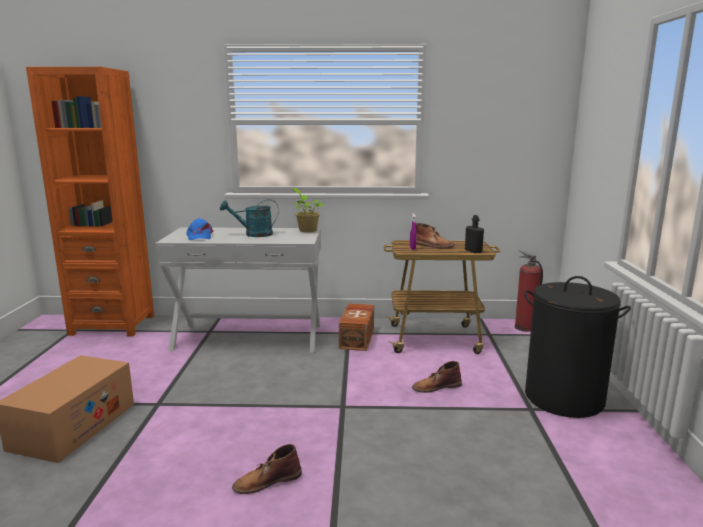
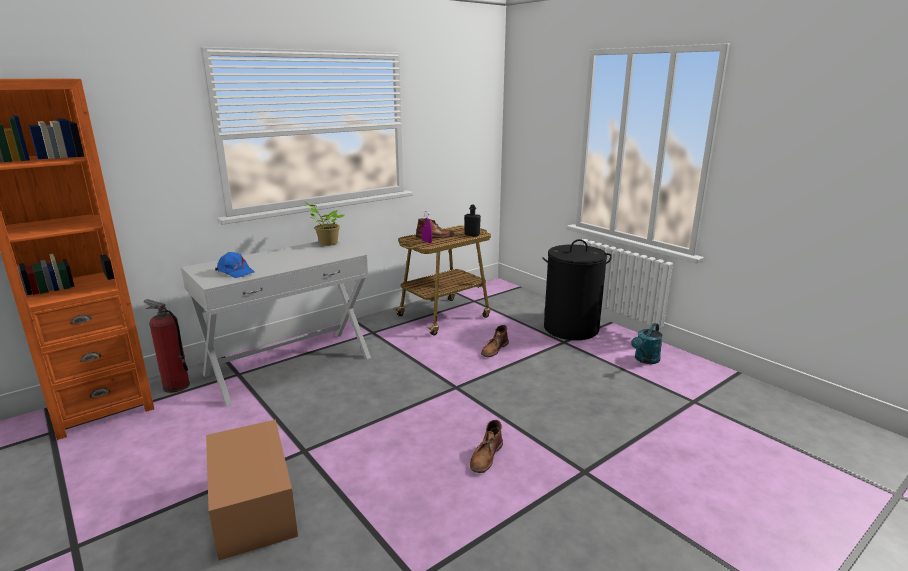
camera: 40 degrees left, 5 degrees up
(253, 234) = (287, 258): turquoise watering can -> turquoise watering can (645, 360)
(358, 338) = (387, 334): brown storage box -> none
(525, 327) = (489, 289): fire extinguisher -> fire extinguisher (176, 386)

